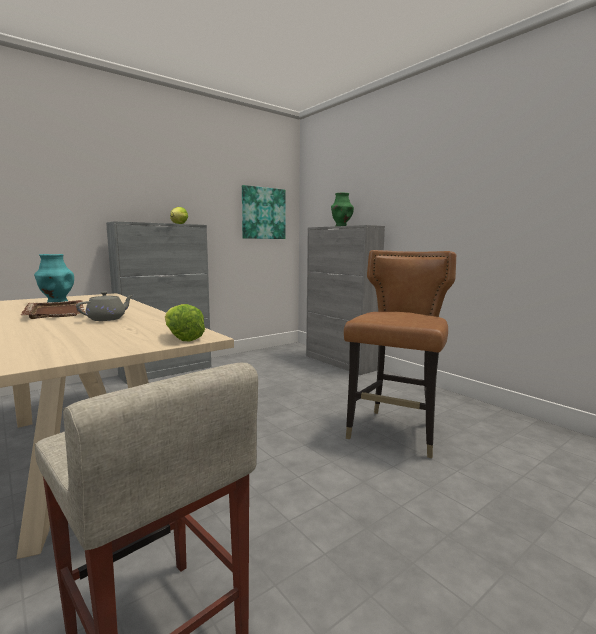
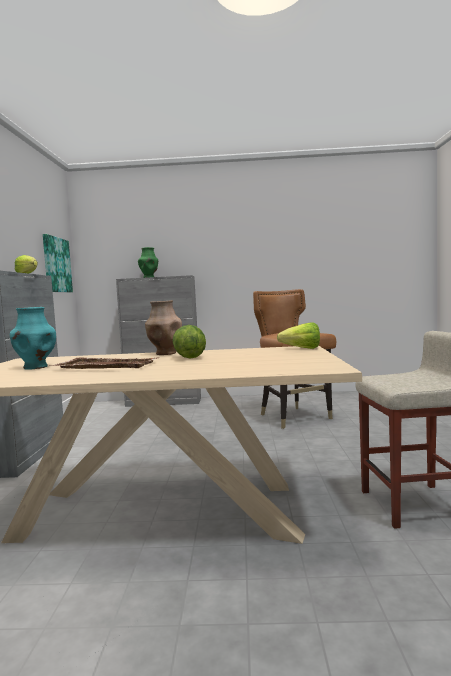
camera: 50 degrees left, 5 degrees down
(107, 319) = (189, 357): grey teapot -> lettuce
(138, 310) = (165, 353): none -> brown vase

